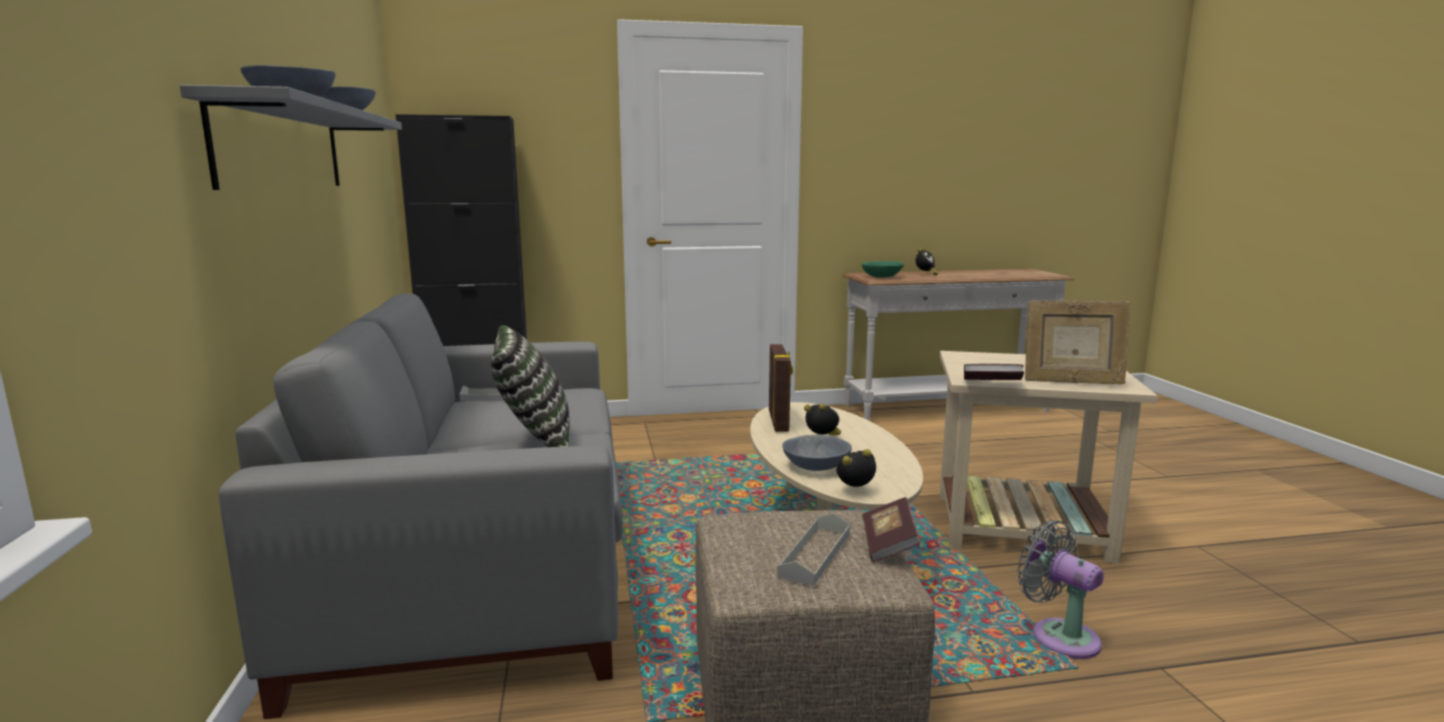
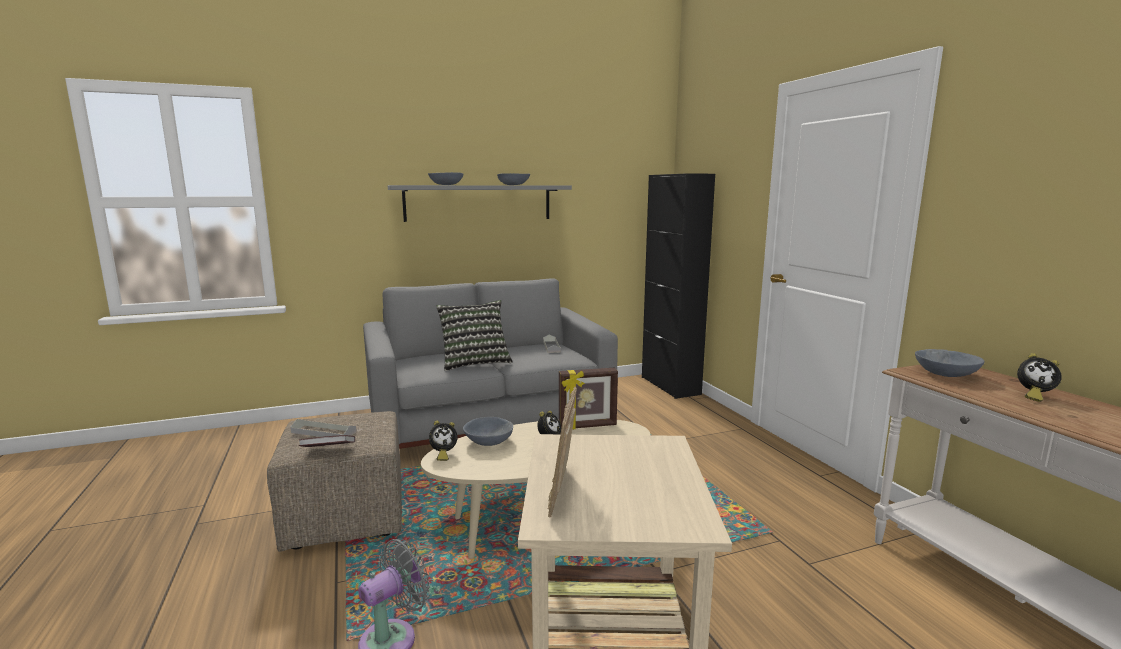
camera: 80 degrees right, 0 degrees up
(856, 491) = (443, 455): alarm clock -> alarm clock turned 90 degrees clockwise
(882, 277) = (945, 374): green bowl -> grey bowl
(992, 385) = (539, 450): book -> none

